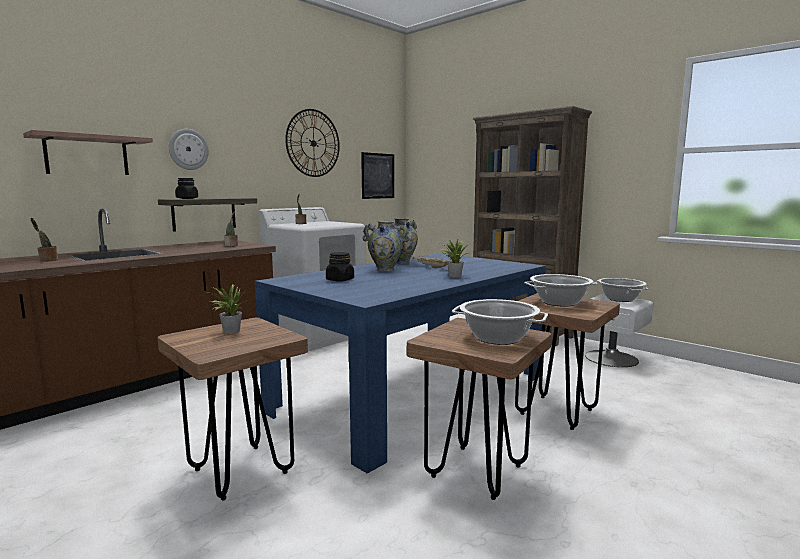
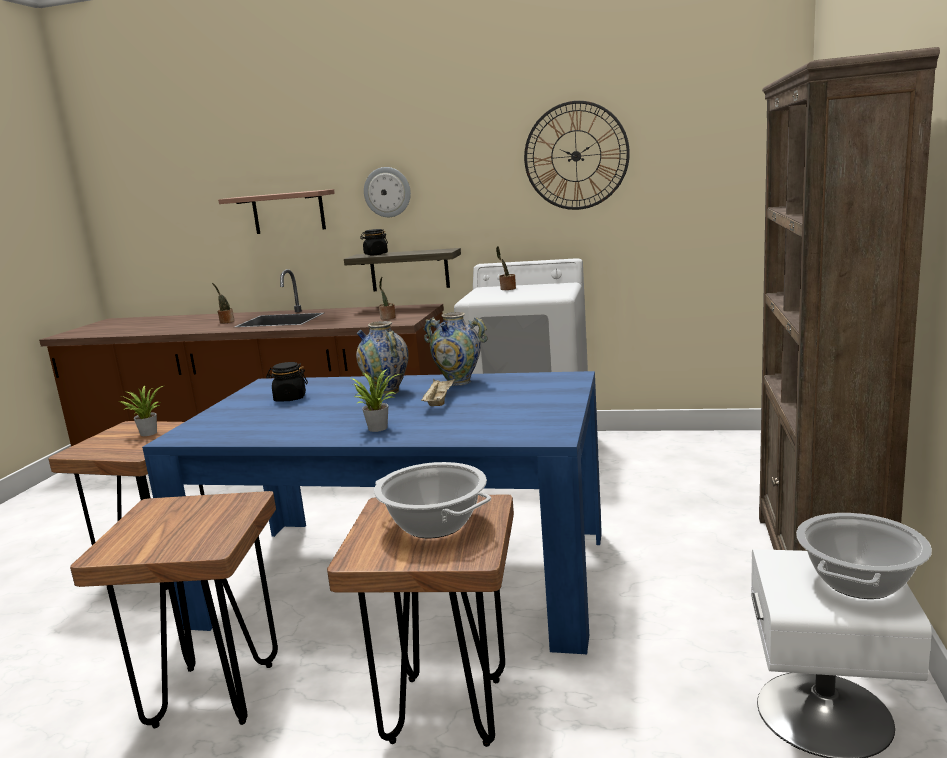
camera: 60 degrees right, 5 degrees up
(378, 176) = (724, 195): picture -> none
(497, 338) = (175, 535): cooking pot -> none

